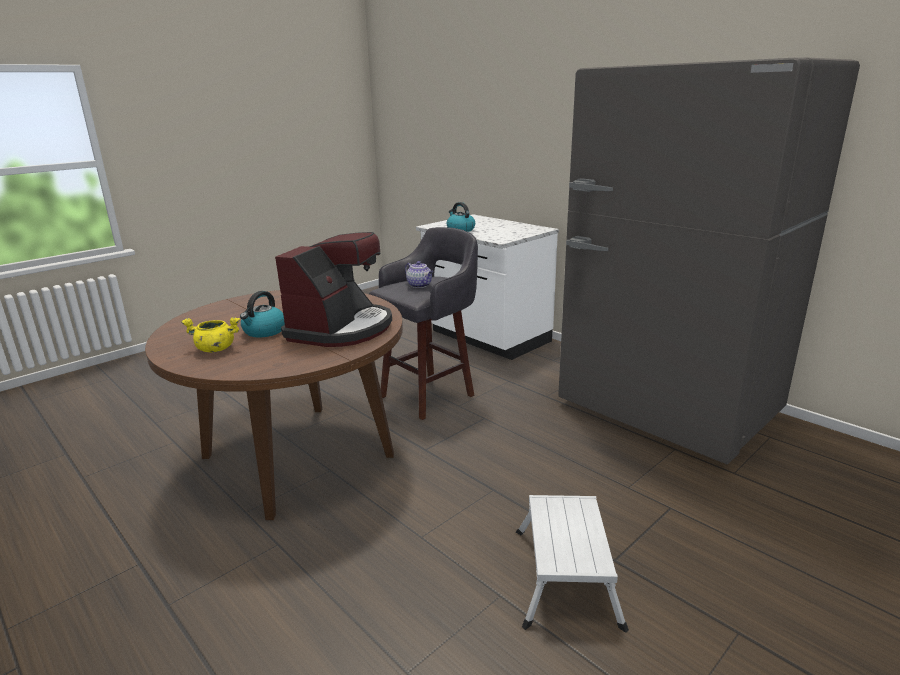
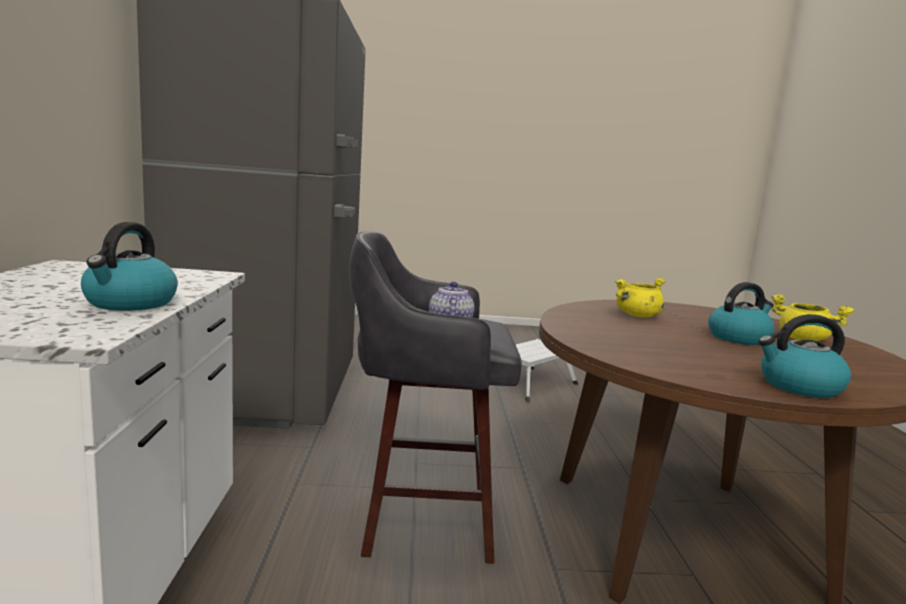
camera: 140 degrees left, 10 degrees down
(236, 304) = (799, 386): none -> kettle
(341, 329) = (637, 316): coffee machine -> yellow cooking pot

